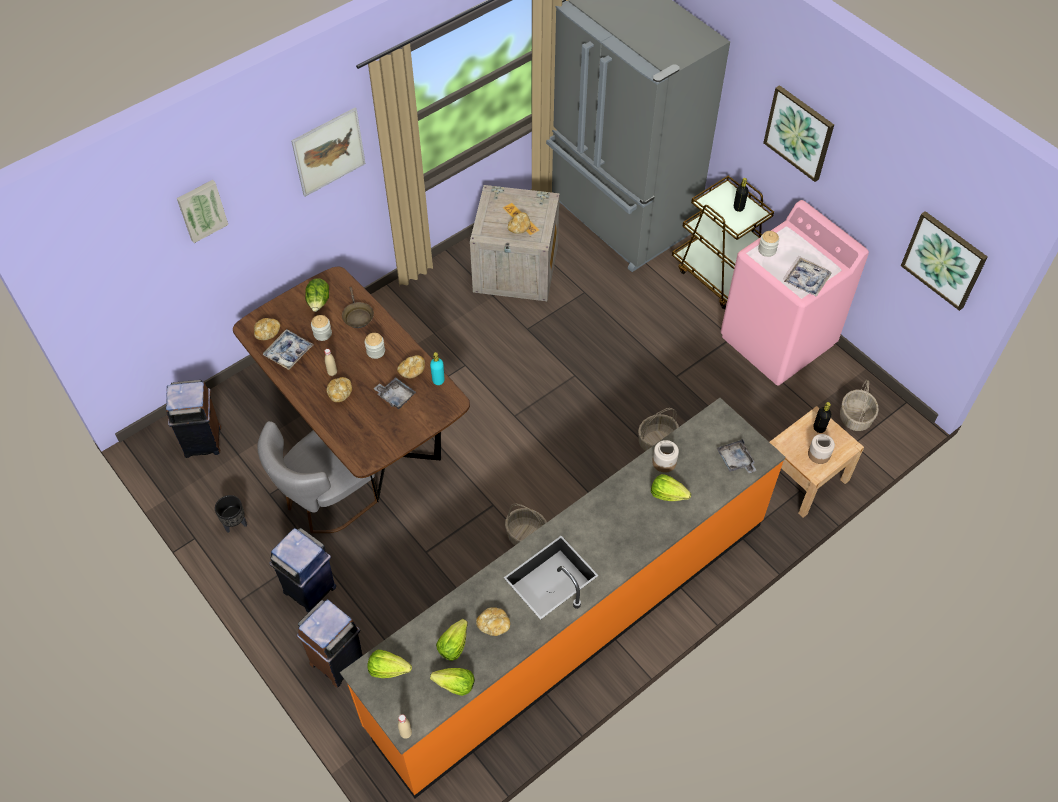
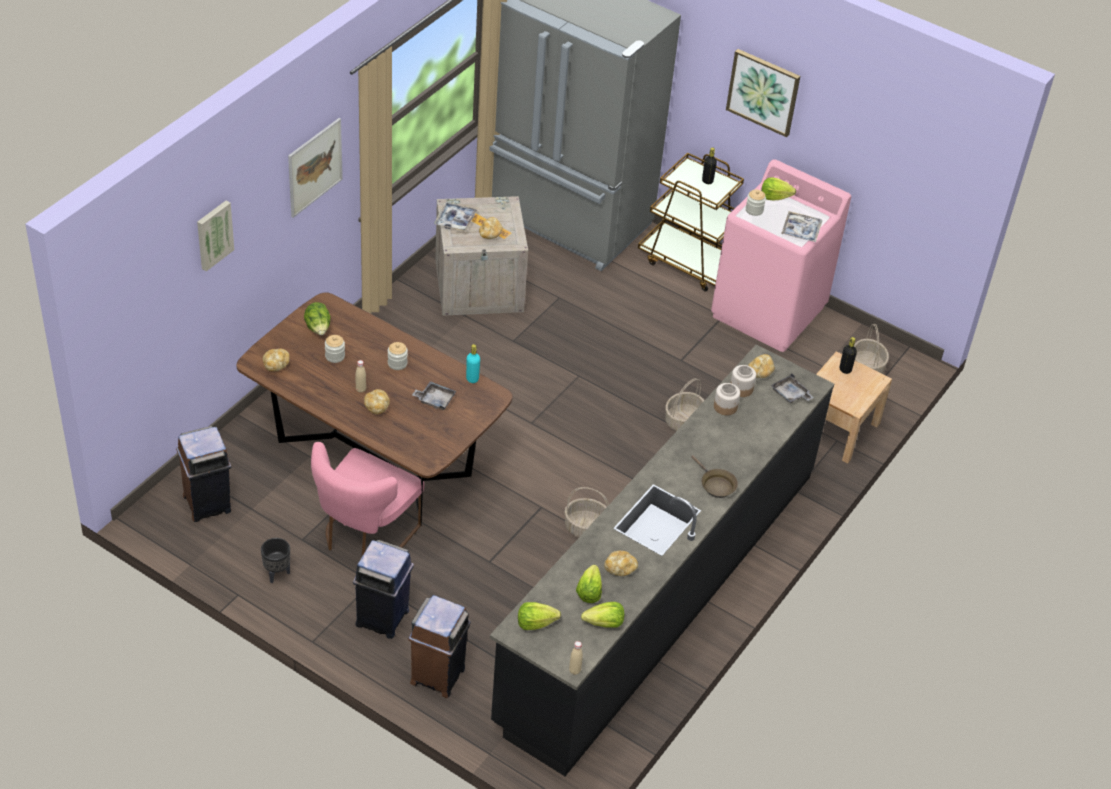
camera: 20 degrees left, 10 degrees down
(288, 352) = (306, 378): tray -> tray (455, 220)
(324, 502) = (364, 536): grey chair -> pink chair
(357, 316) = (364, 335): brown frying pan -> brown frying pan (716, 485)
(412, 371) = (442, 375): bread -> bread (760, 372)
(571, 621) = (658, 594): orange counter -> black counter
(668, 494) = (739, 433): lettuce -> lettuce (775, 197)
(819, 454) = (853, 392): jar -> jar (741, 388)
(944, 260) = (928, 184): picture -> none

